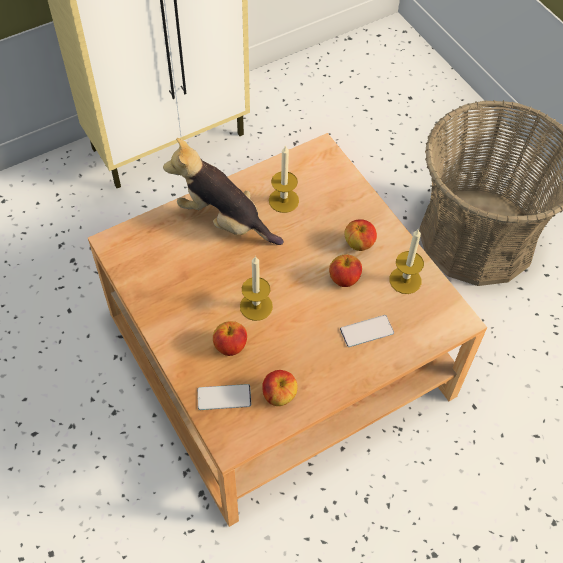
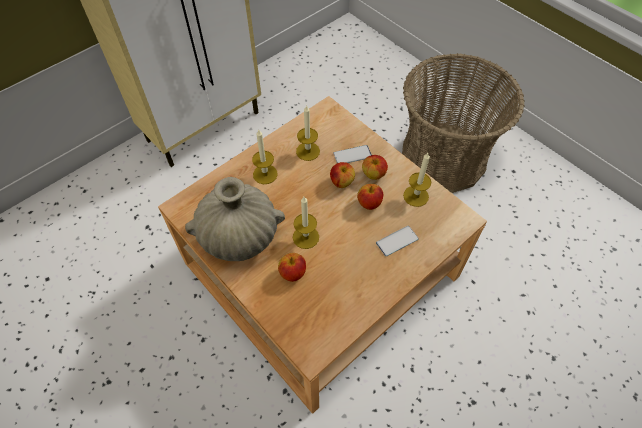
camera: 10 degrees left, 0 degrees up
(176, 290) = (239, 236): none -> beige vase
(224, 220) = (265, 174): plush toy -> candle
(224, 397) = (297, 316): phone -> phone (352, 155)
(279, 395) = (341, 306): apple -> apple (341, 182)

